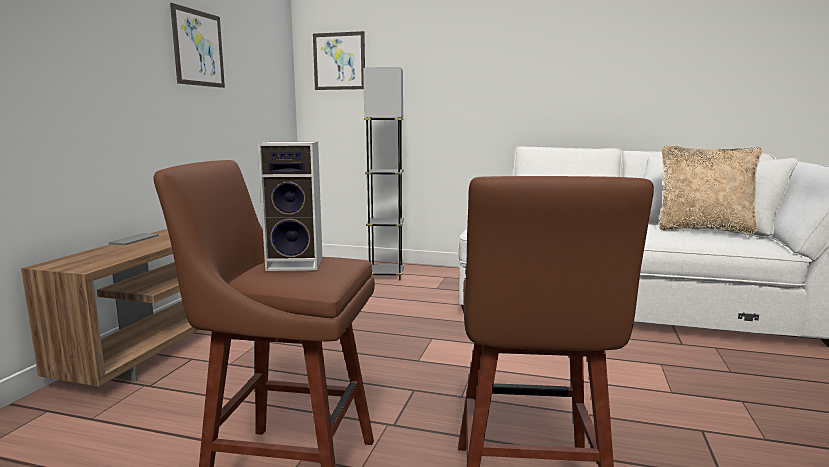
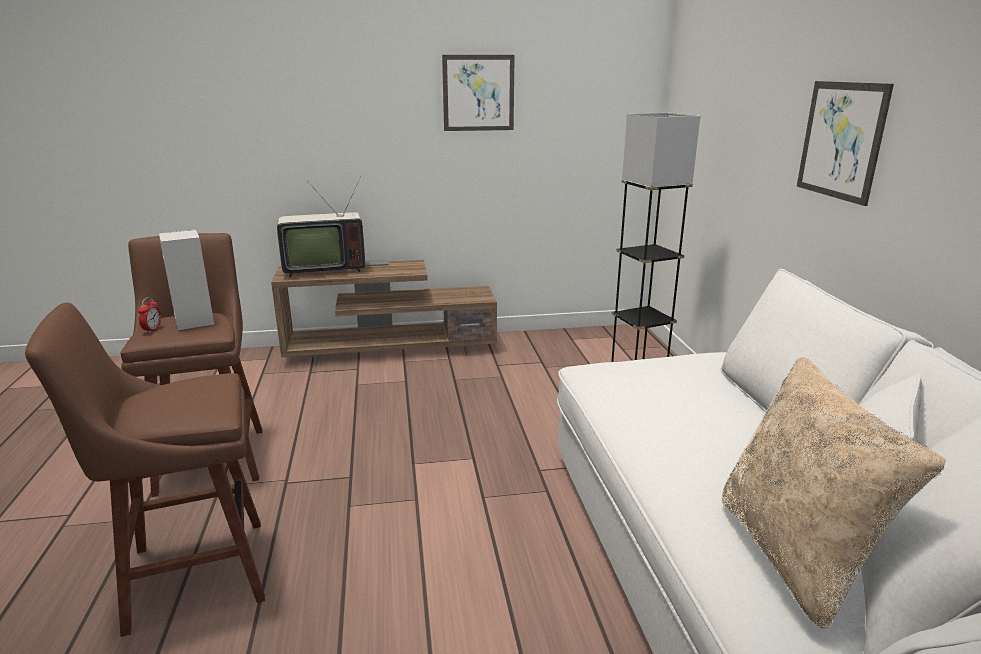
camera: 65 degrees right, 10 degrees up
(105, 252) = (323, 269): none -> television
(294, 279) = (152, 330): none -> alarm clock
(339, 61) = (694, 88): picture -> picture (841, 140)

